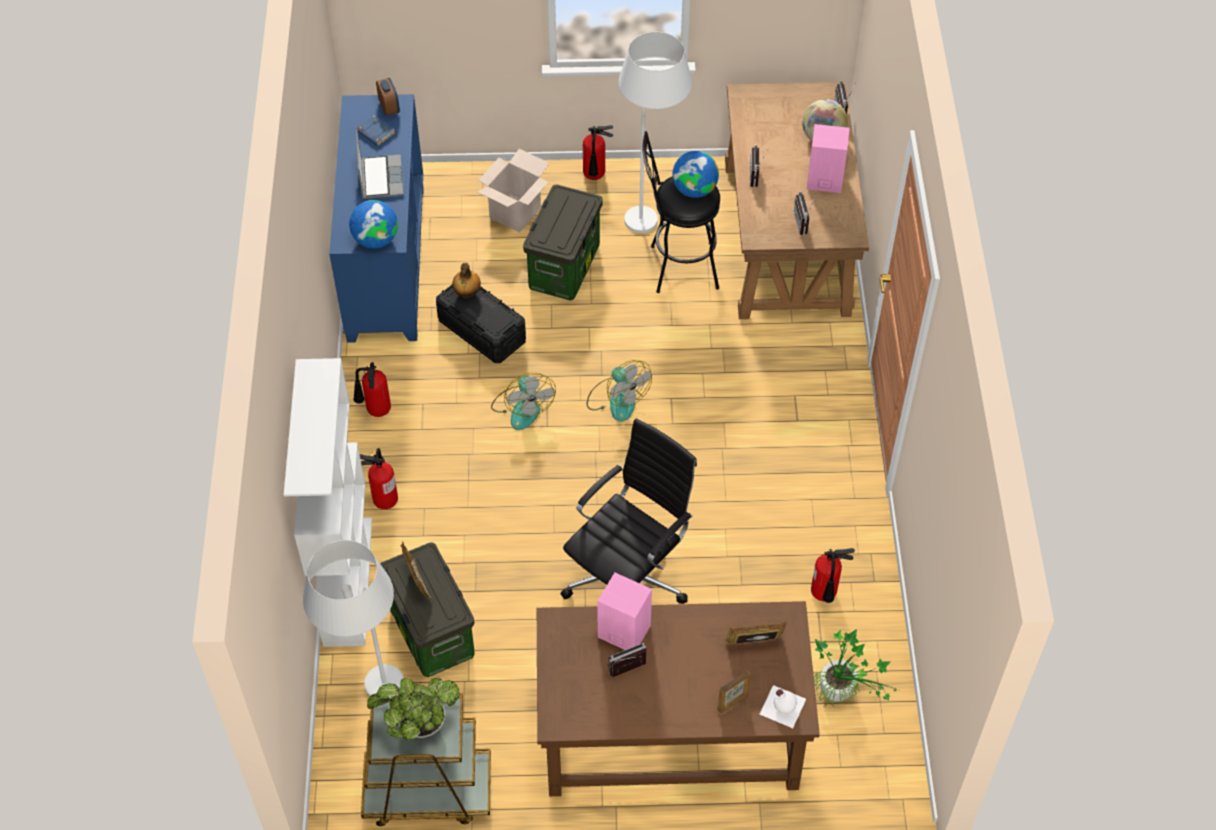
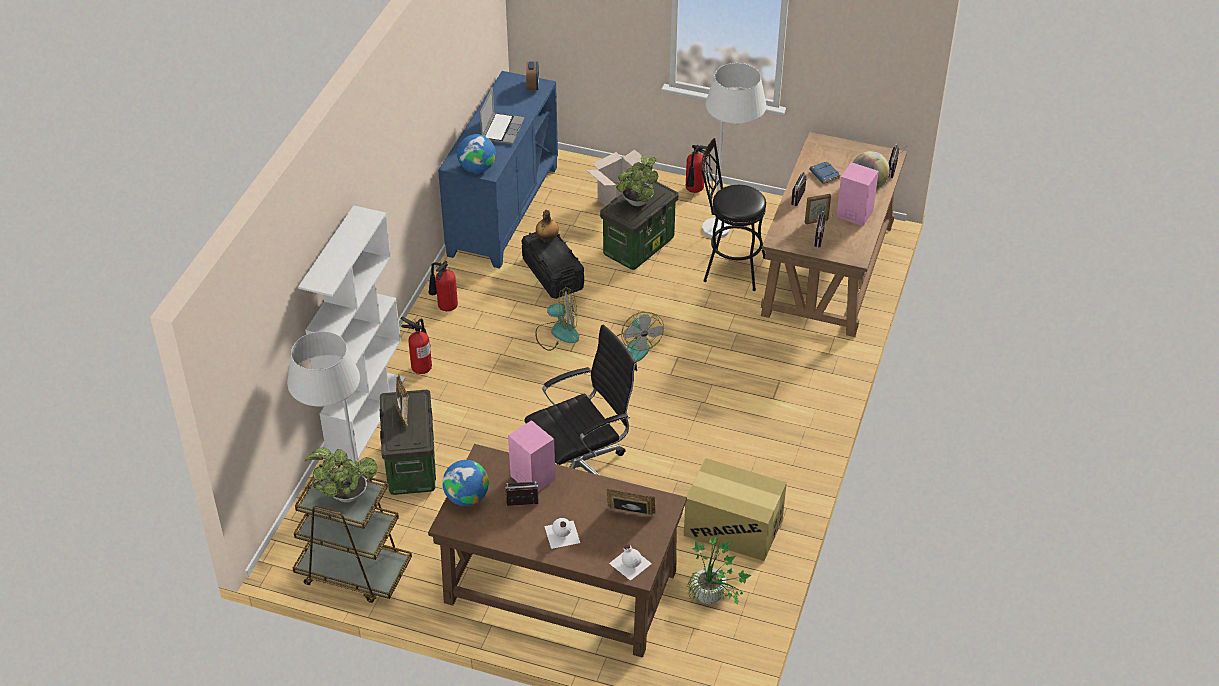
camera: 20 degrees right, 10 degrees down
(375, 133) = (513, 100): blue book -> blue book (824, 174)
(522, 407) = (557, 333): fan -> fan turned 90 degrees counterclockwise
(560, 223) = (636, 202): none -> potted plant
(690, 695) = (561, 535): none -> white bottle
(694, 190) = (745, 197): globe -> globe (466, 497)
(732, 703) = (592, 549): picture frame -> picture frame (816, 221)
(825, 596) = (733, 527): fire extinguisher -> cardboard box

